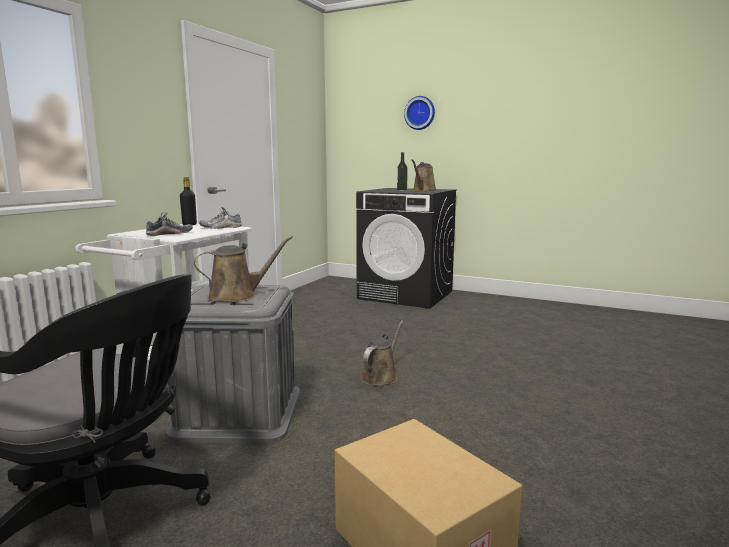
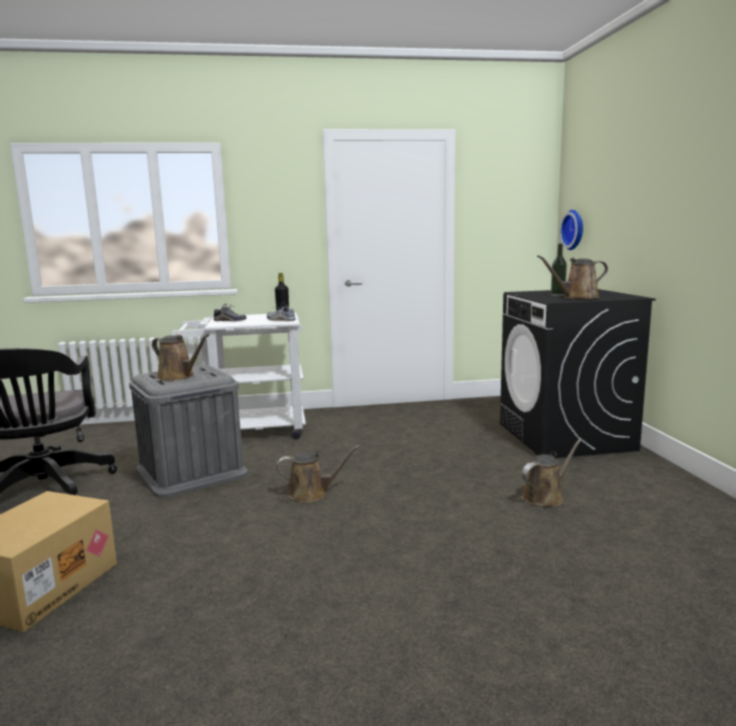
camera: 55 degrees right, 0 degrees up
(420, 113) = (632, 183): wall clock -> wall clock (574, 230)
(482, 324) = (545, 497): none -> brown watering can

